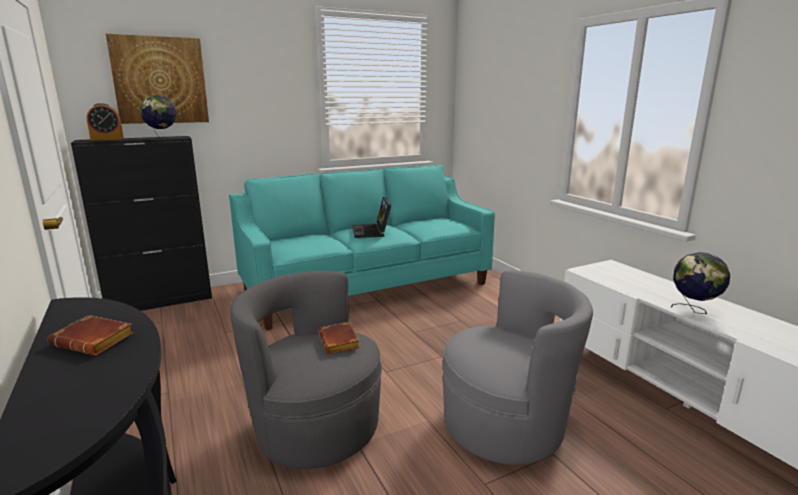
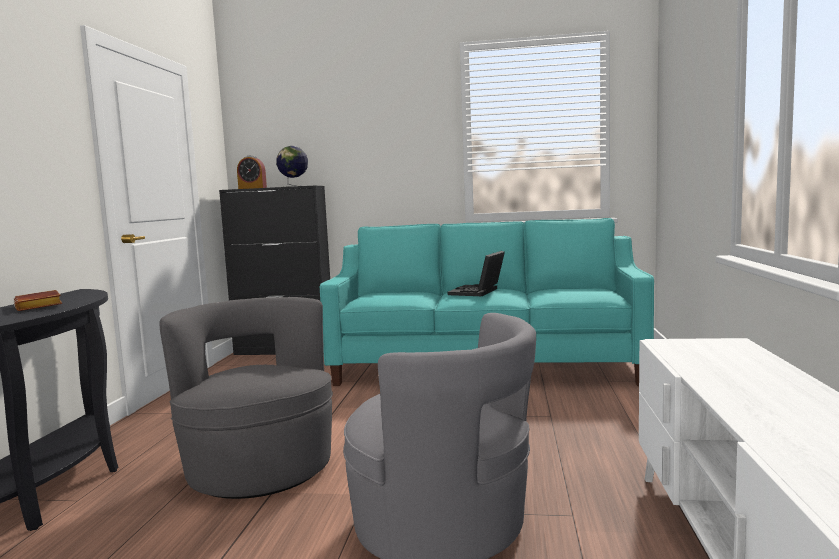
camera: 35 degrees right, 10 degrees down
(160, 80) = (303, 133): picture -> none
(340, 342) = (279, 370): brown book -> none
(694, 310) = (747, 401): globe -> none

